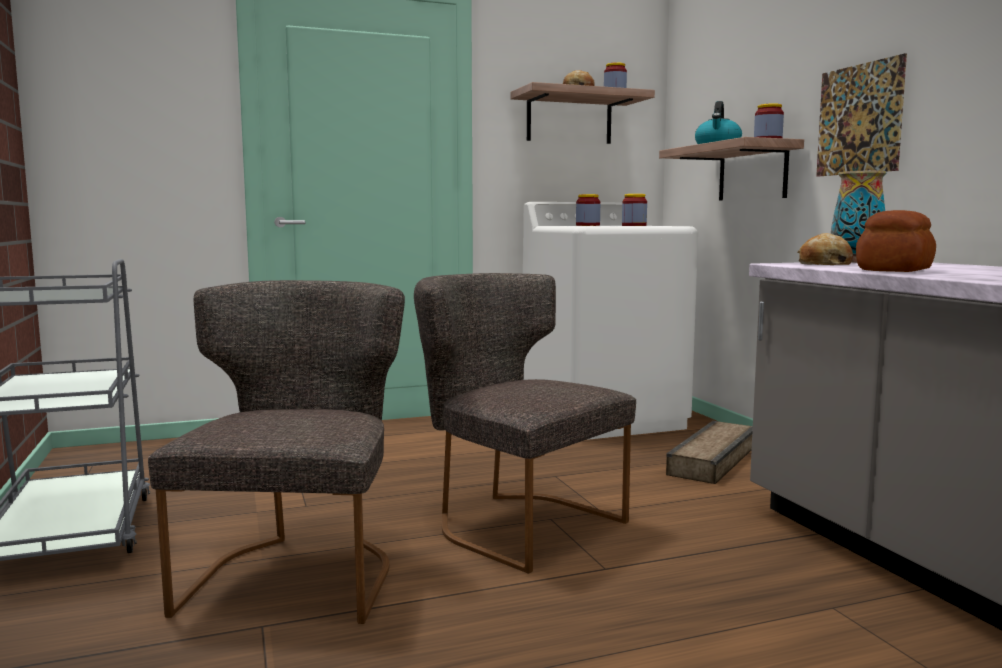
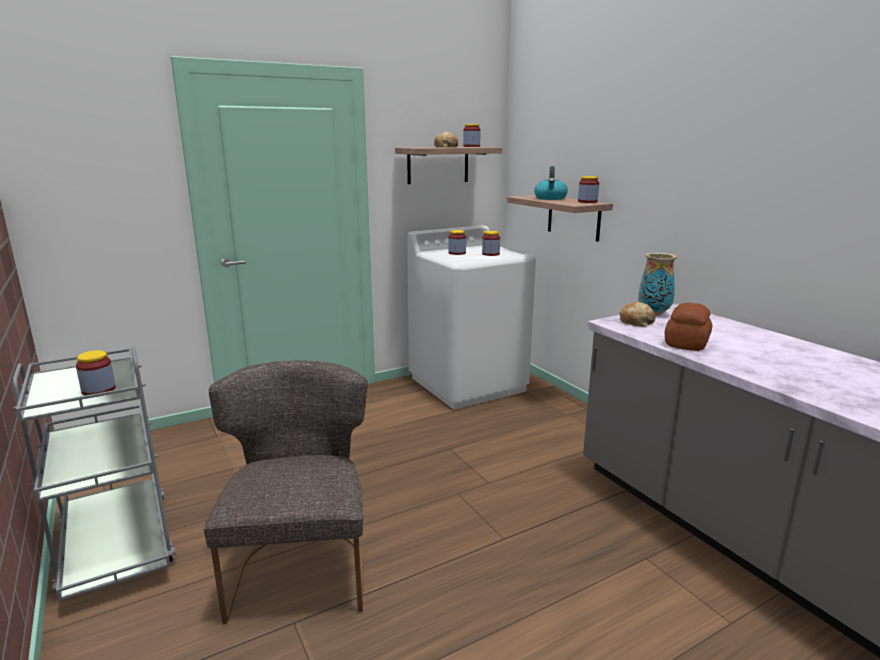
camera: 10 degrees left, 10 degrees up
(64, 296) = (98, 390): none -> jar
(515, 523) = (435, 500): grey chair -> none
(715, 459) = (551, 422): crate -> none
(859, 119) = (653, 200): picture -> none

